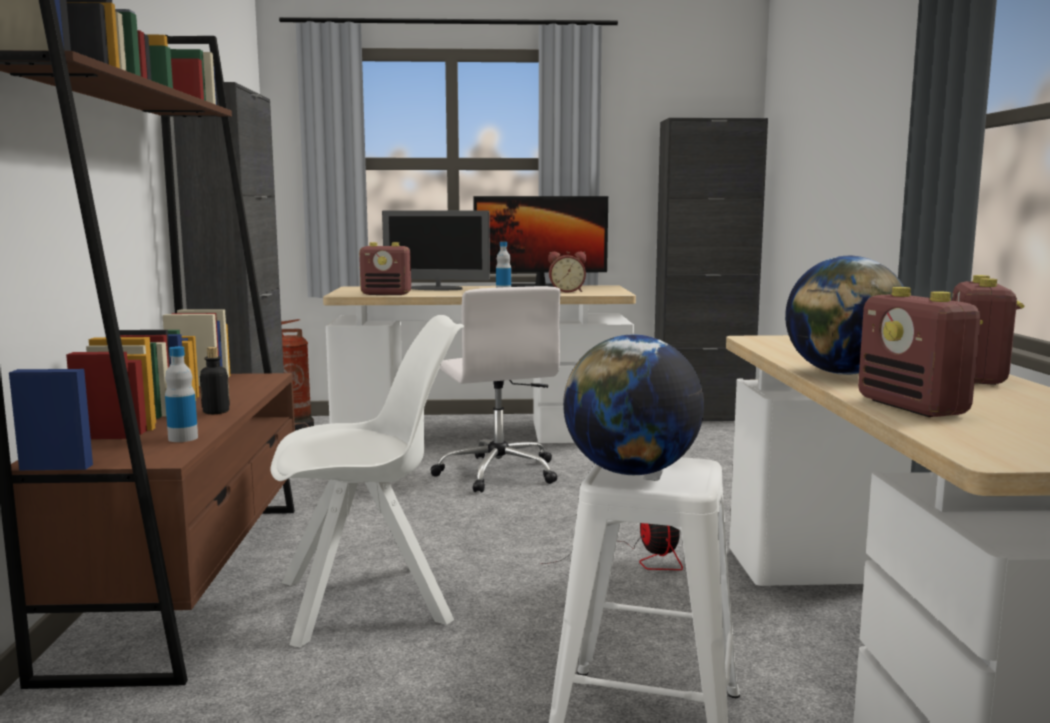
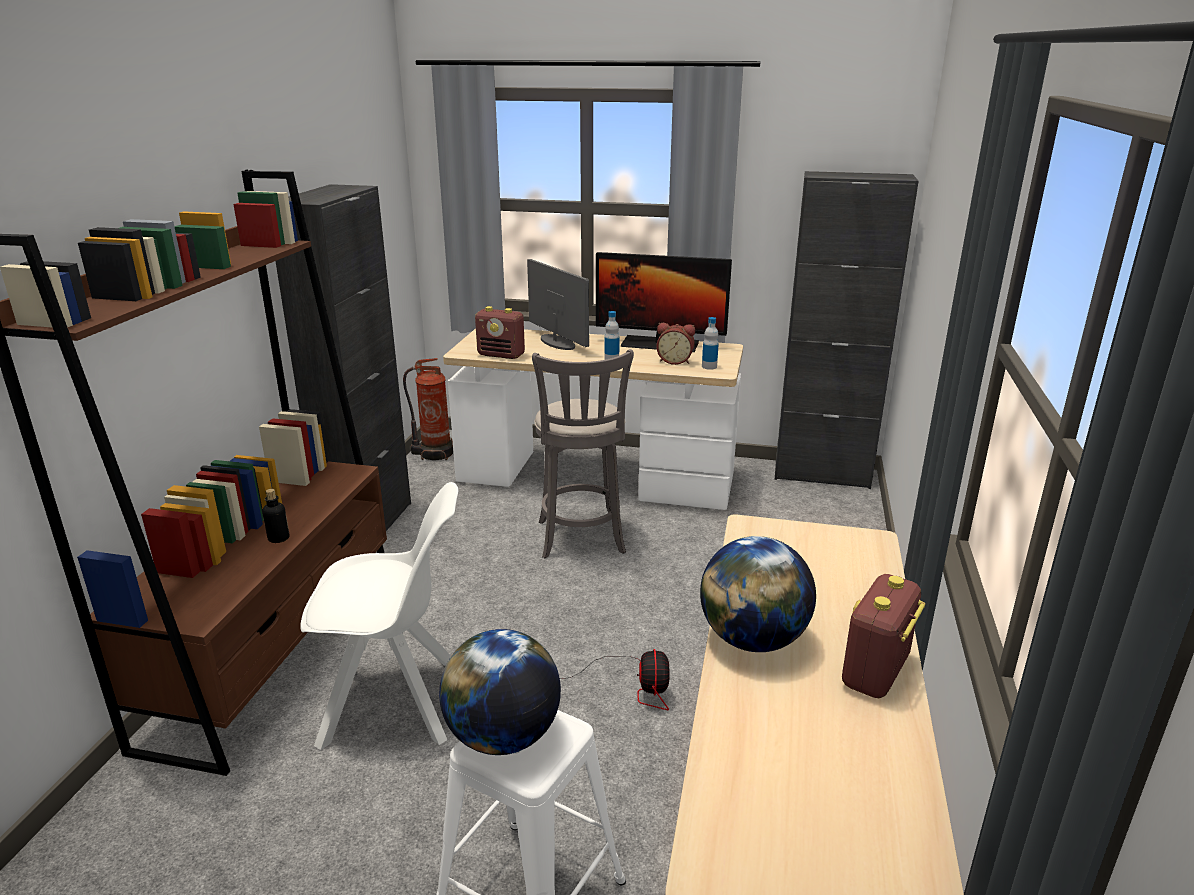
camera: 15 degrees right, 15 degrees up
(183, 438) = (230, 585): bottle -> bottle (709, 366)
(436, 289) = (557, 342): monitor -> monitor turned 150 degrees counterclockwise
(498, 472) = (581, 540): white office chair -> grey stool
(913, 407) = (742, 740): radio -> none

